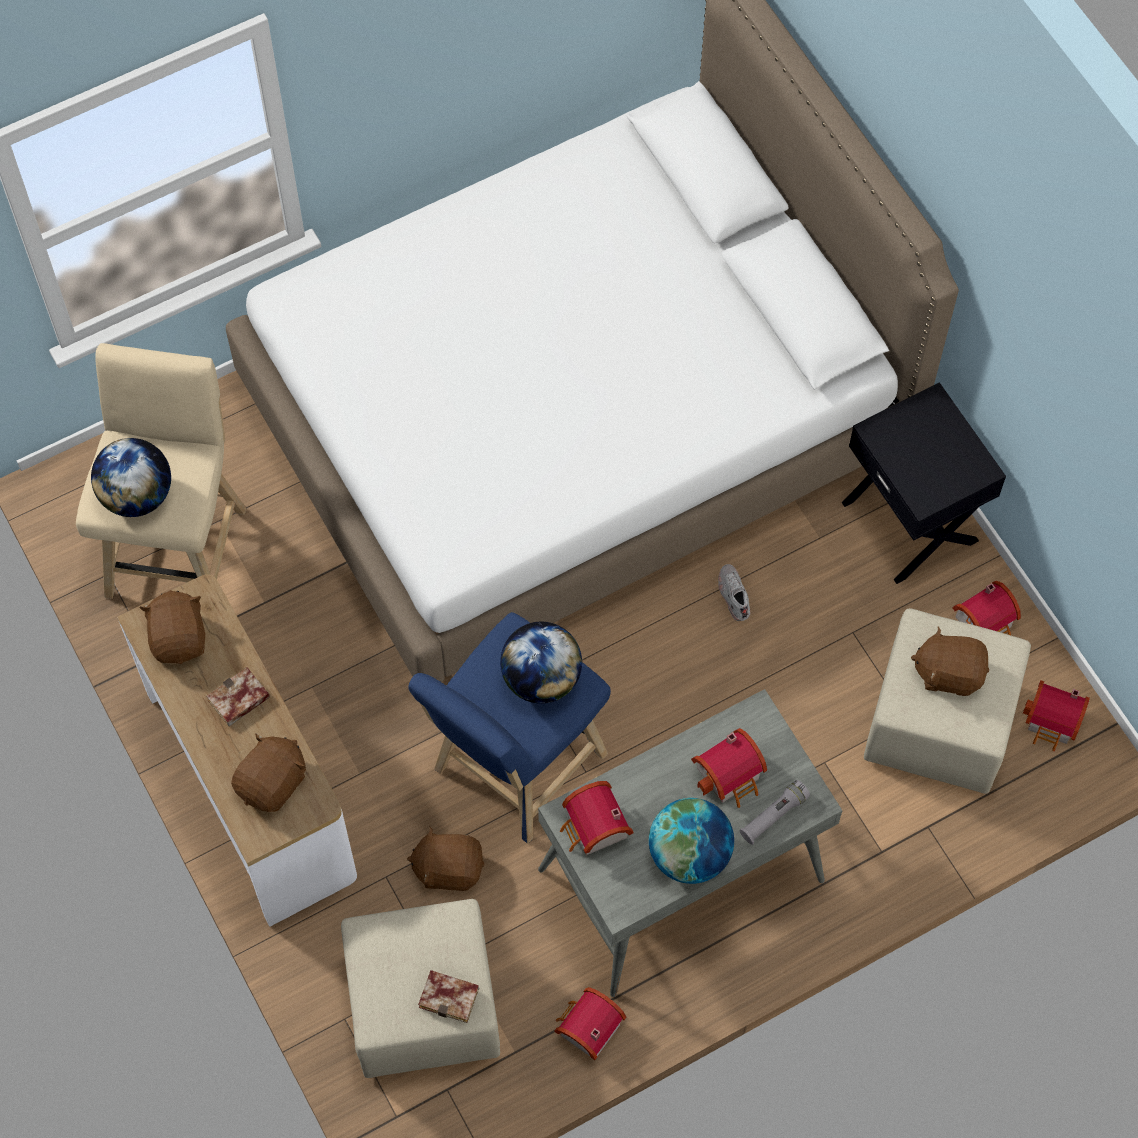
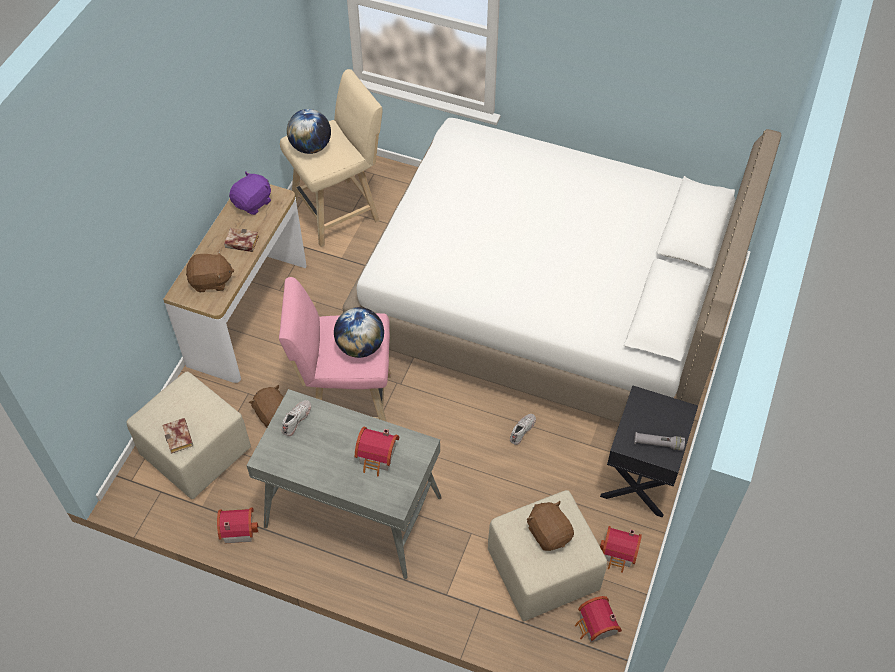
camera: 50 degrees right, 10 degrees down
(179, 638) = (253, 203): brown plush toy -> purple plush toy
(514, 768) = (346, 404): blue stool -> pink stool
(594, 830) = (296, 419): toy house -> white shoe
(689, 854) = (318, 468): globe -> none
(773, 816) = (372, 491): grey flashlight -> grey flashlight (658, 444)

